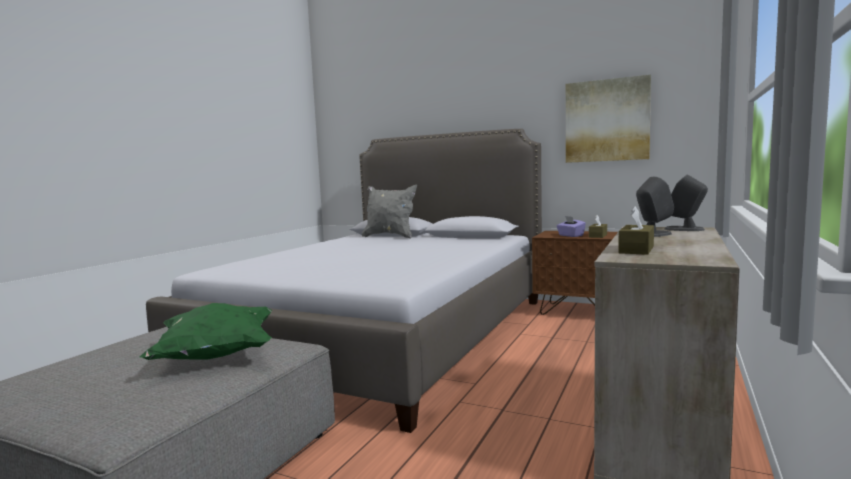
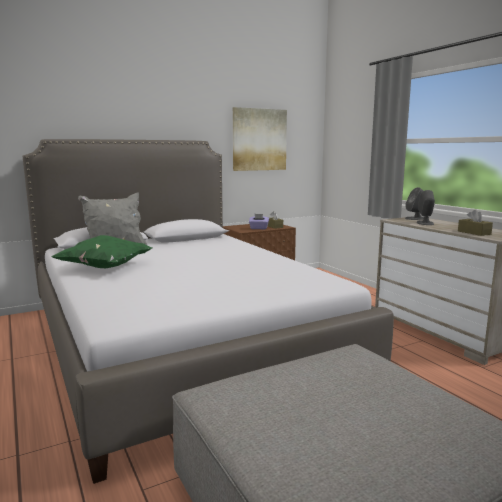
camera: 55 degrees left, 5 degrees up
(216, 356) = (349, 380): green pillow -> green pillow (106, 267)

